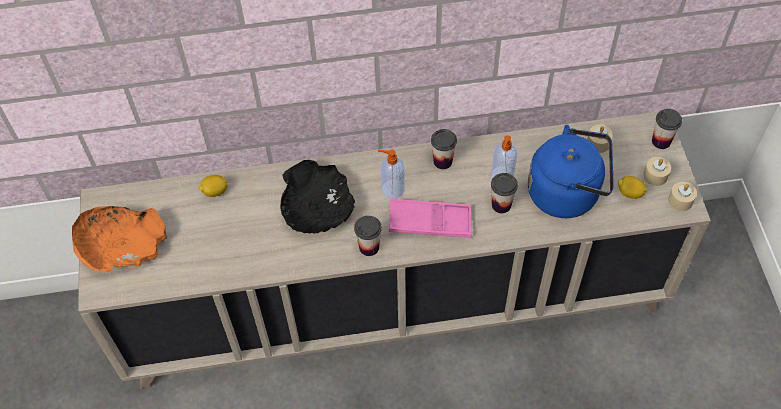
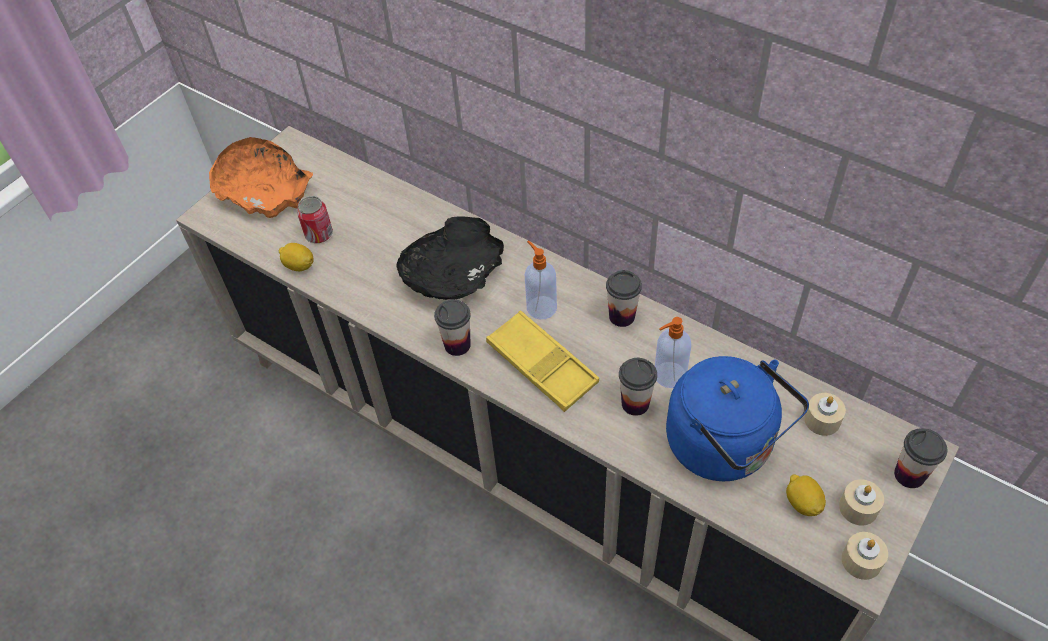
camera: 45 degrees right, 5 degrees down
(198, 246) = (319, 234): none -> can
(215, 191) = (384, 198): lemon -> lemon (299, 266)
(430, 222) = (542, 365): pink tray -> yellow tray

